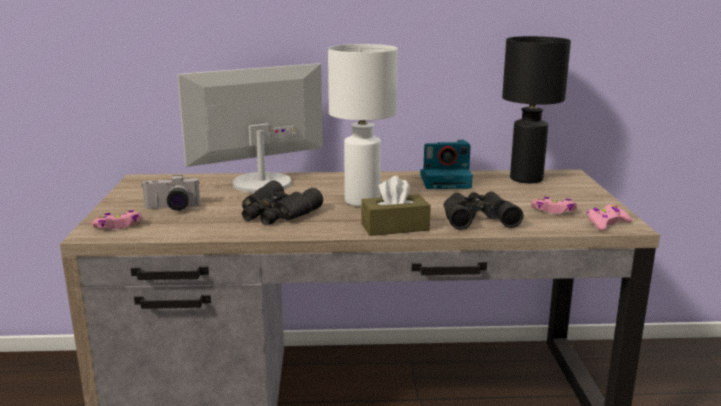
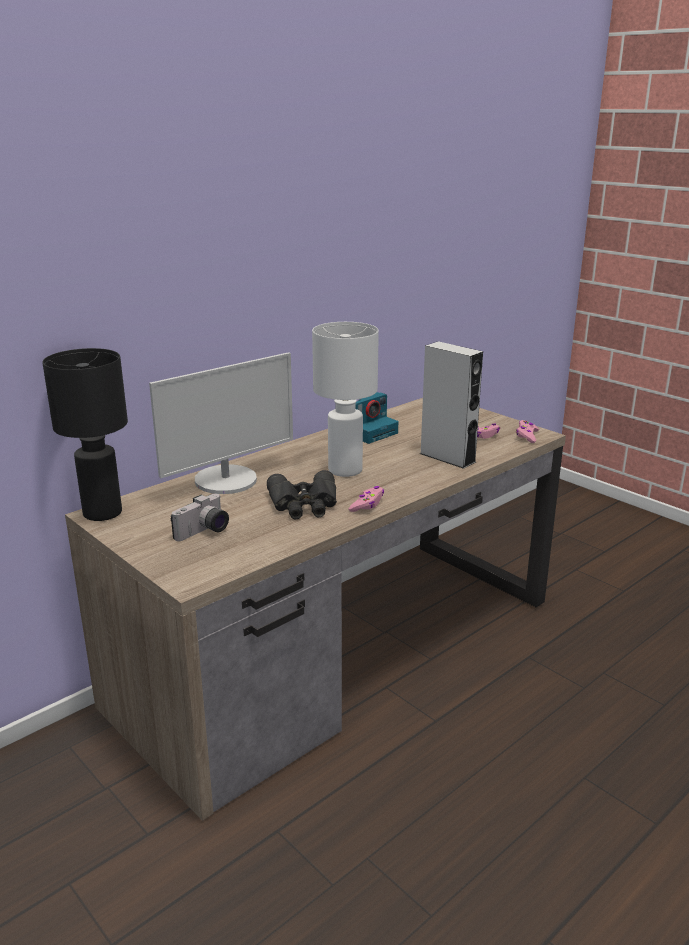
camera: 40 degrees left, 5 degrees up
(118, 226) = (196, 566): pink game controller -> pink game controller (367, 504)
(261, 183) = (226, 480): monitor -> monitor turned 150 degrees counterclockwise
(395, 227) = (412, 485): brown tissue box -> none
(476, 217) = (447, 457): black binoculars -> grey speaker
(527, 179) = (418, 413): black table lamp -> black table lamp (103, 513)

